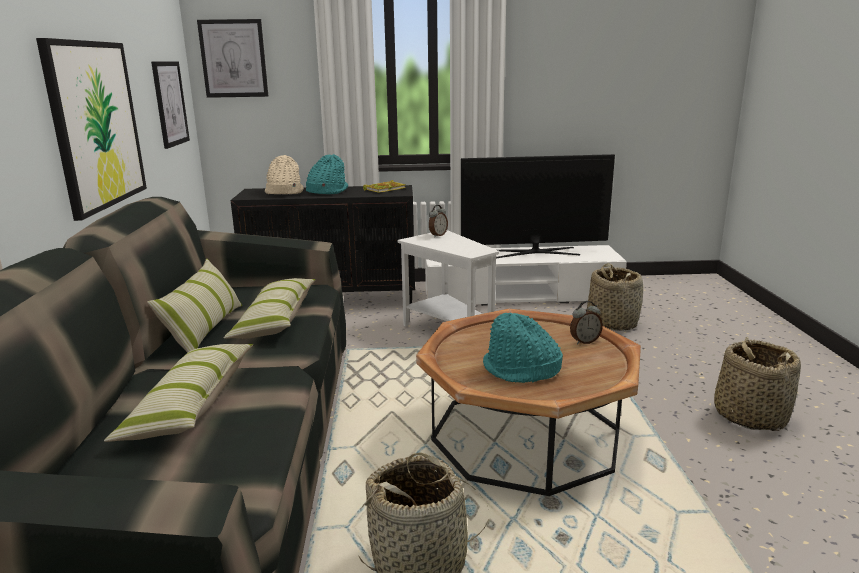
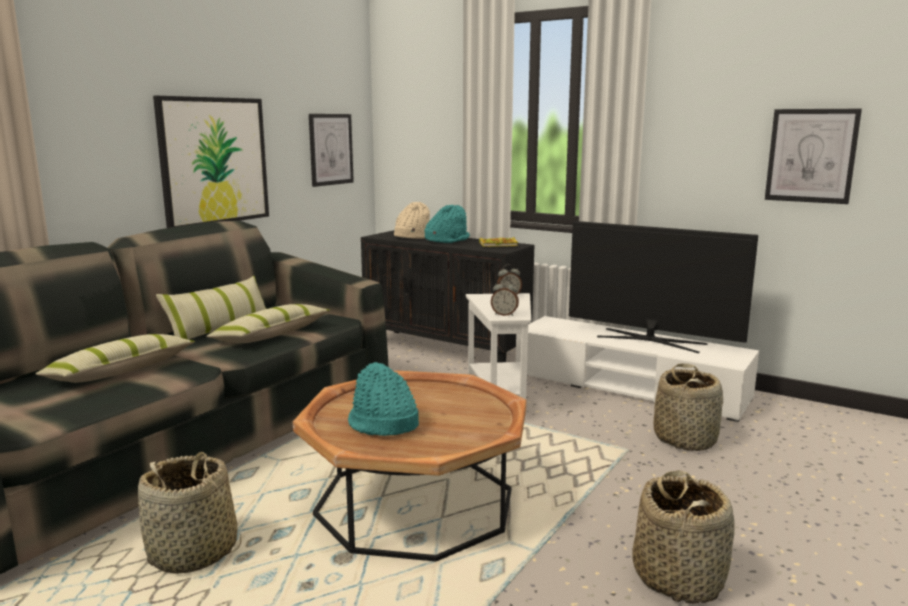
camera: 35 degrees right, 5 degrees down
(233, 58) = (404, 112): picture -> picture (811, 156)
(584, 341) = (487, 420): alarm clock -> alarm clock (504, 314)

